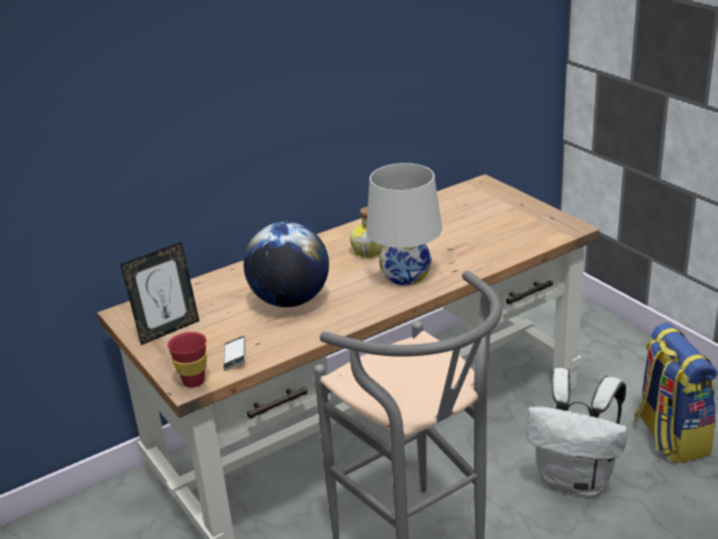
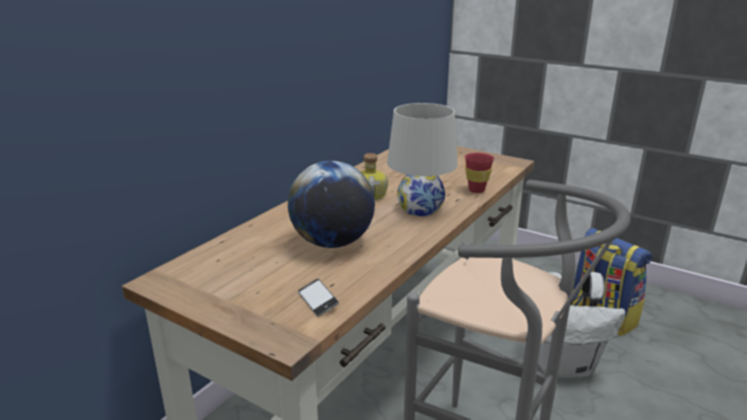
camera: 25 degrees left, 5 degrees down
(168, 330) = (222, 289): picture frame -> none
(194, 381) = (291, 335): red cup -> red cup (476, 190)

